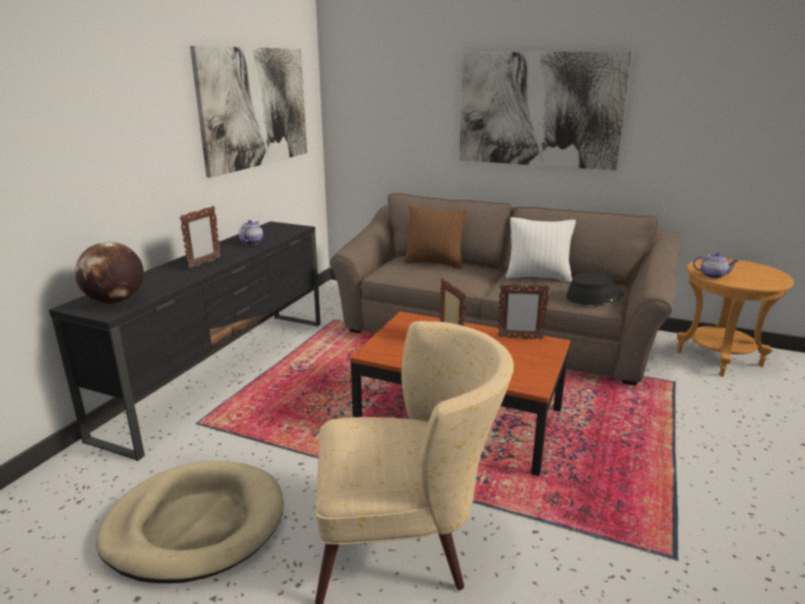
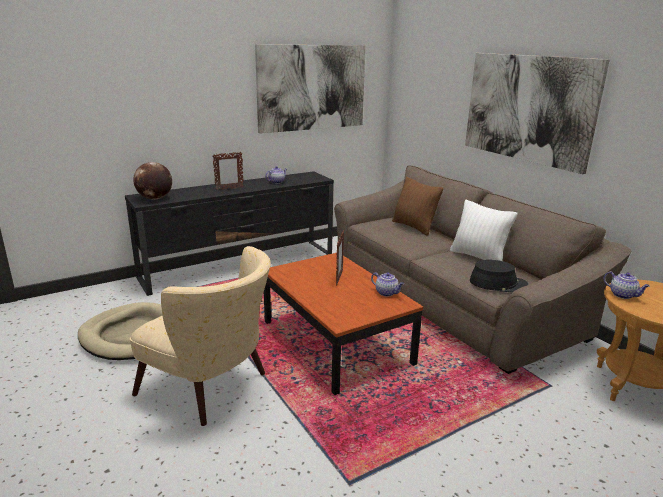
camera: 35 degrees right, 0 degrees up
(519, 338) = (387, 293): picture frame -> teapot

